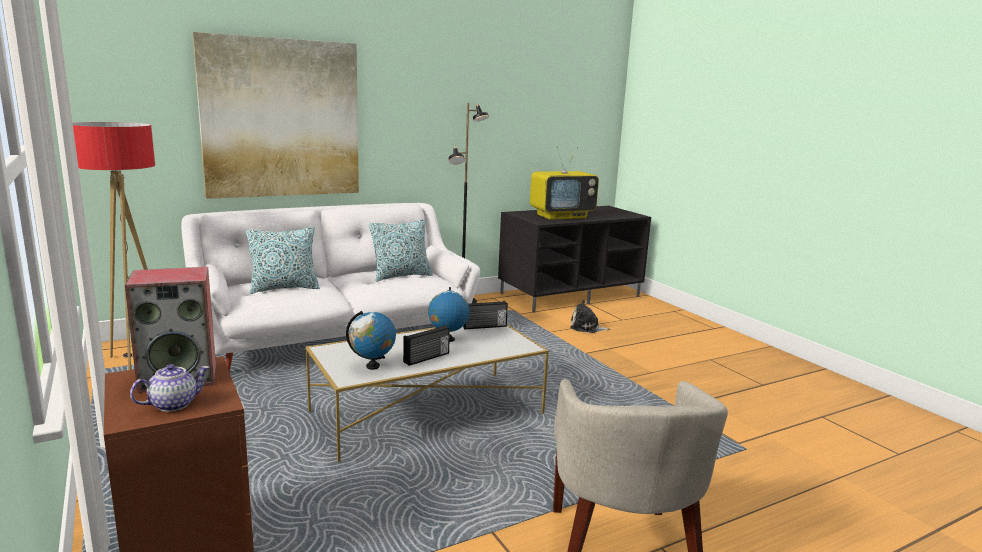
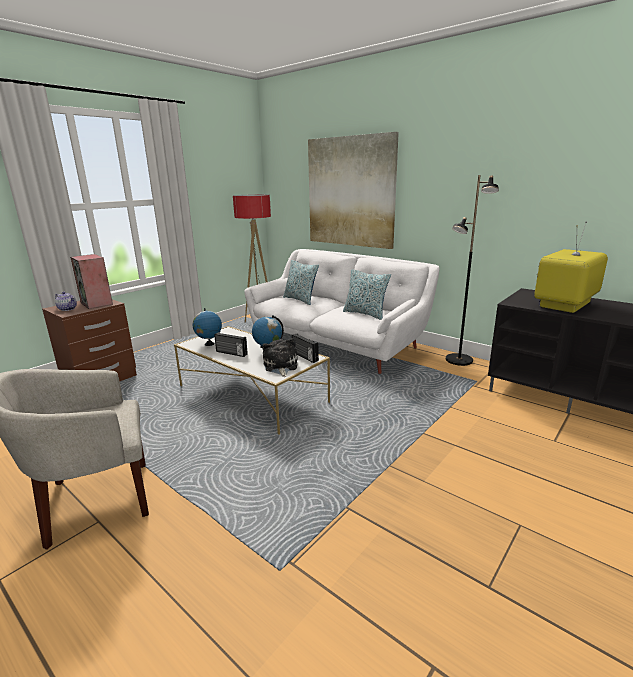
camera: 70 degrees right, 5 degrees up
(562, 216) = (565, 305): television -> television turned 90 degrees clockwise
(586, 327) = (493, 423): plush toy -> plush toy (280, 366)

